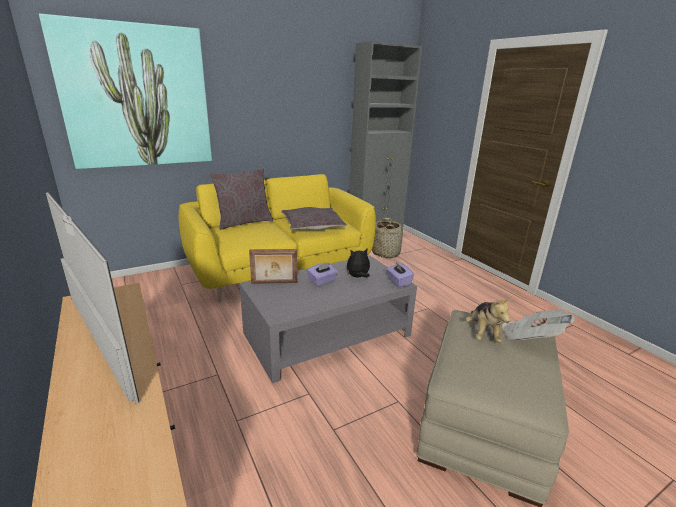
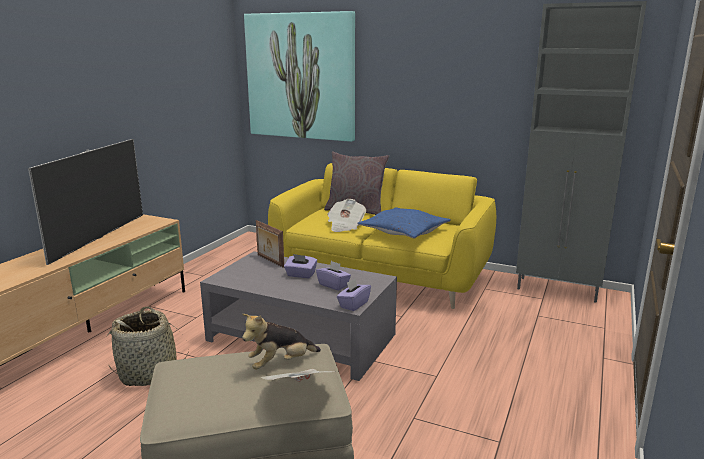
camera: 55 degrees right, 5 degrees down
(265, 236) = (345, 226): none -> newspaper
(312, 226) = (404, 231): grey pillow -> blue pillow
(358, 277) = (333, 285): plush toy -> purple tissue box
(386, 253) = (529, 309): basket -> basket (148, 373)

